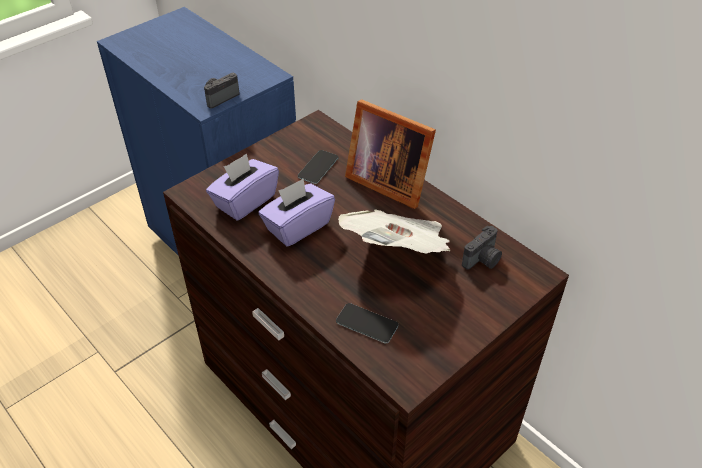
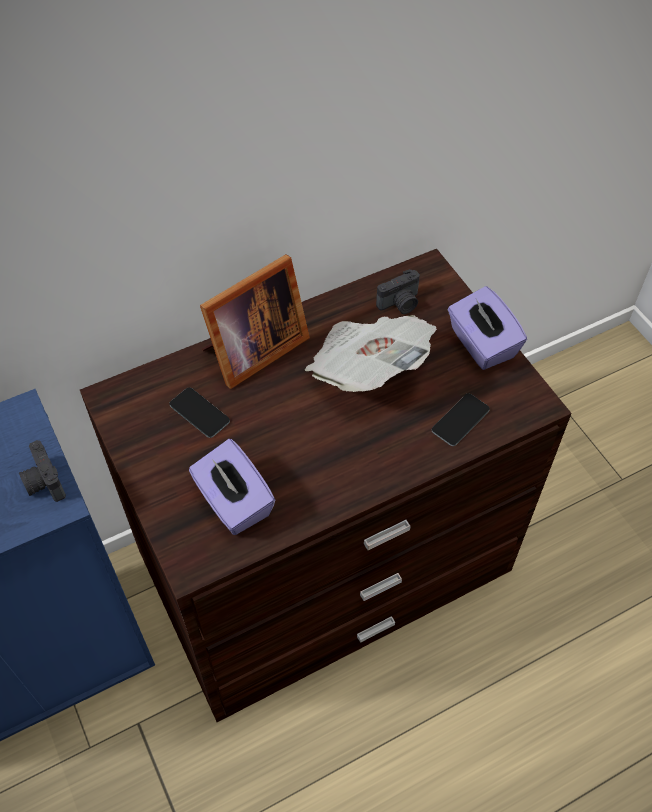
camera: 75 degrees left, 10 degrees up
(297, 226) = (298, 454): purple tissue box -> purple tissue box (481, 344)
(483, 260) = (400, 304): camera -> camera turned 90 degrees clockwise

